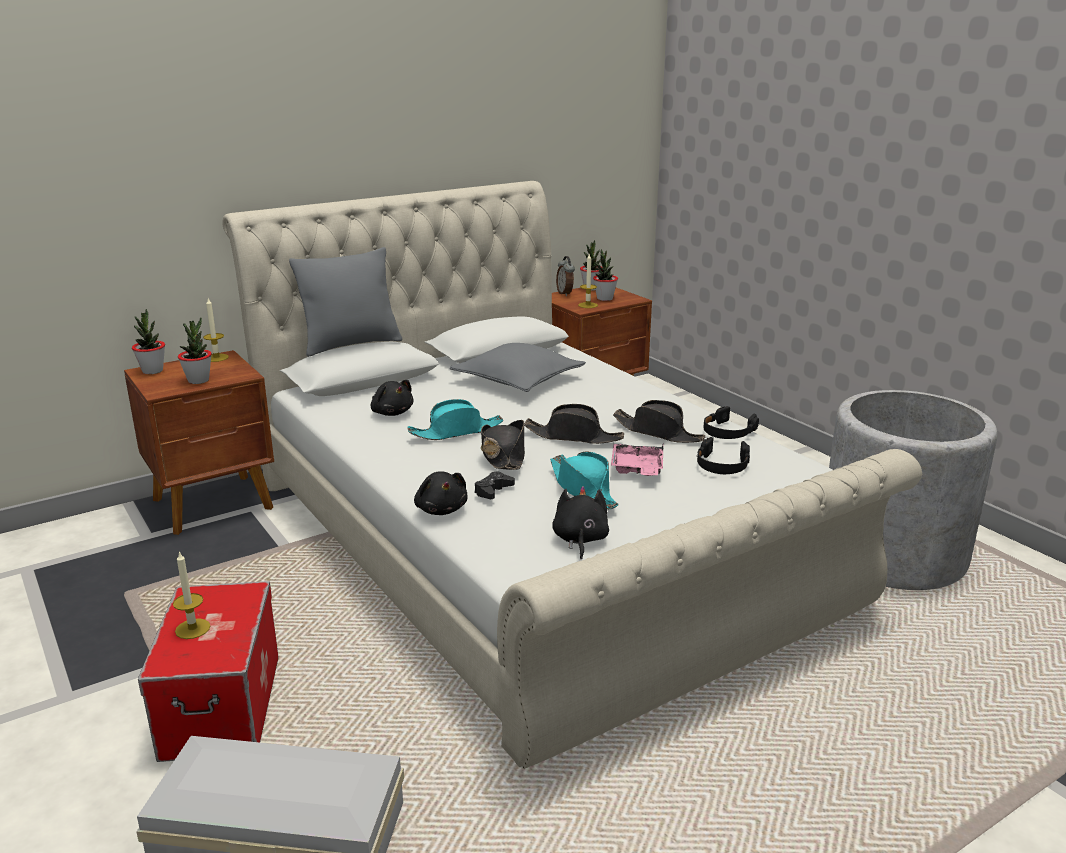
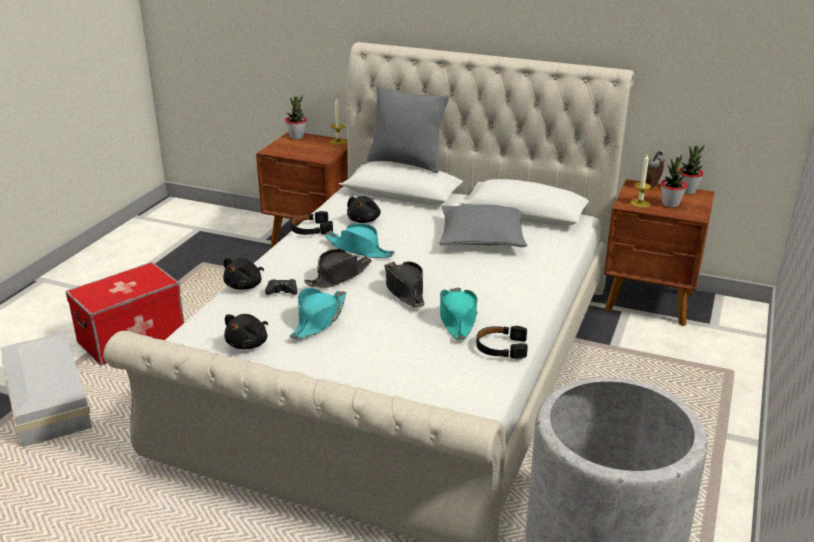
camera: 55 degrees right, 5 degrees up
(192, 629) = (116, 283): candle -> none
(198, 380) = (298, 152): potted plant -> none
(580, 540) = (249, 344): black plush toy -> black plush toy turned 150 degrees clockwise
(637, 469) = (380, 331): pink tray -> none
(658, 432) = (457, 319): black hat -> turquoise hat
(722, 465) = (430, 362): black headphones -> black headphones (311, 229)

